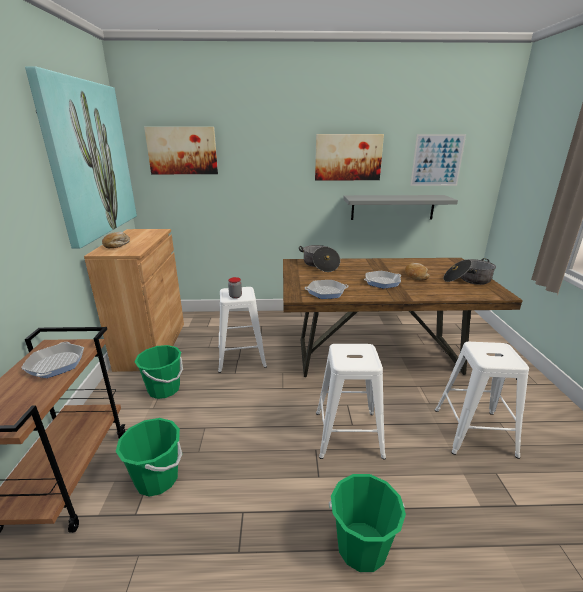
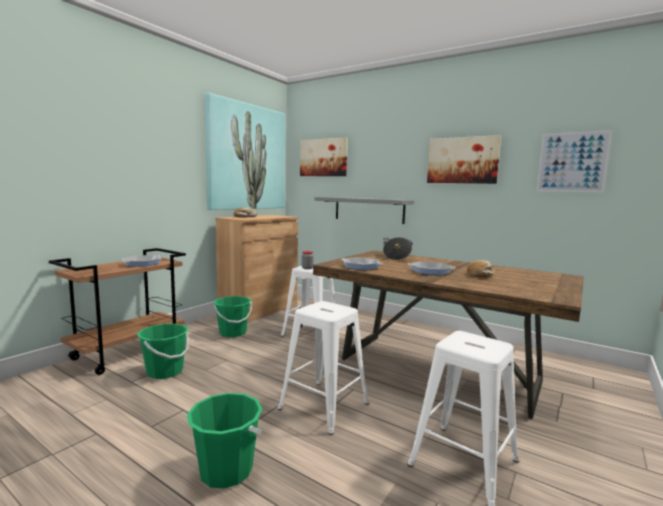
camera: 35 degrees right, 15 degrees down
(392, 207) = (514, 215): grey shelf -> grey shelf (369, 209)
(467, 280) = (541, 286): cooking pot -> none

